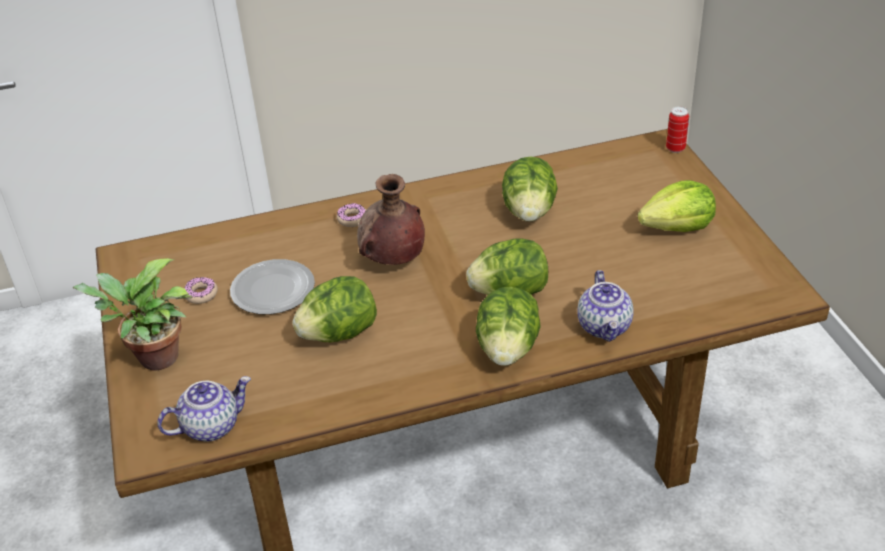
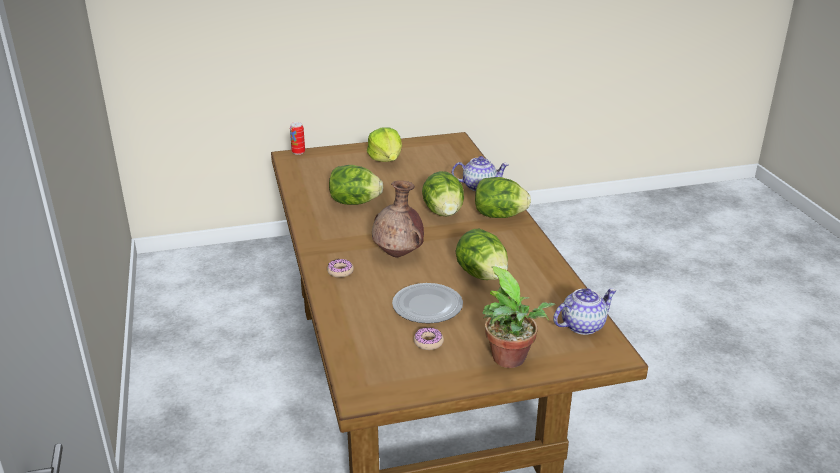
camera: 90 degrees left, 10 degrees down
(211, 426) = (582, 325): teapot -> teapot turned 90 degrees clockwise

